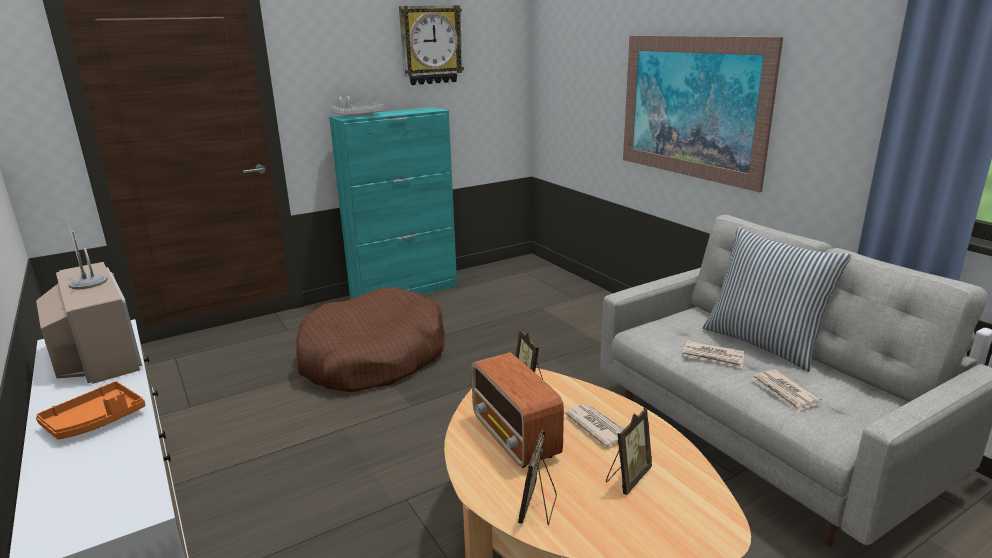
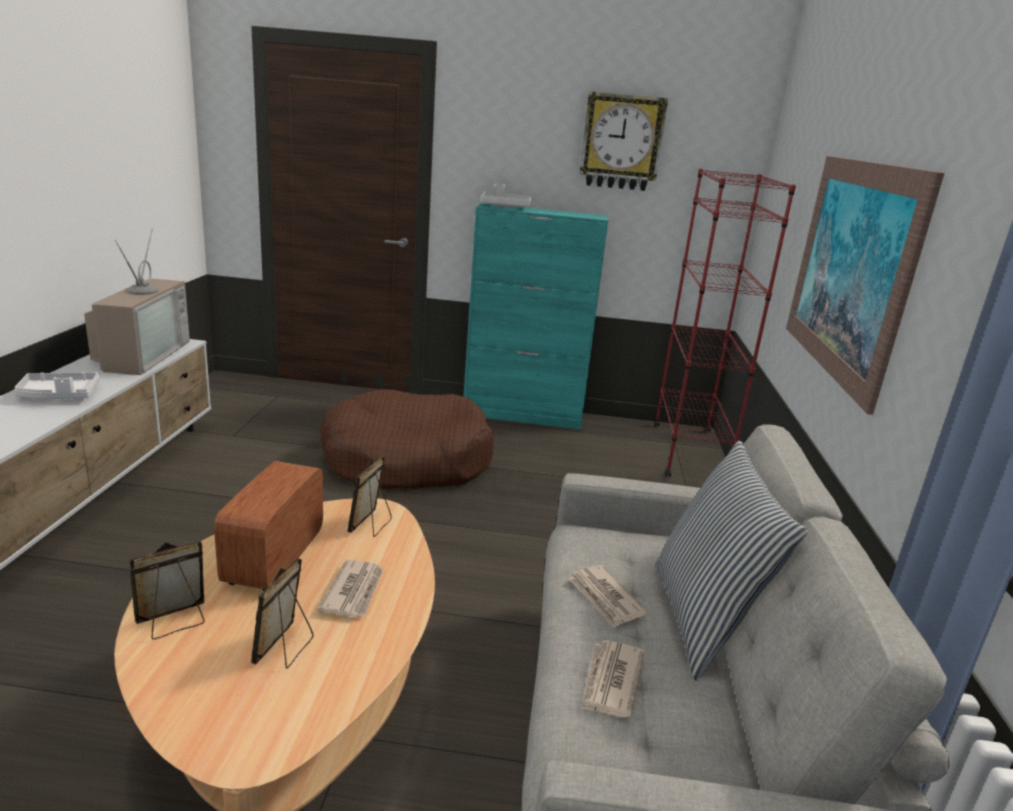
camera: 35 degrees right, 0 degrees up
(95, 421) = (59, 395): orange tray -> white tray
(540, 273) = (689, 452): none -> red bookcase
(627, 477) = (285, 649): picture frame -> picture frame turned 120 degrees clockwise

